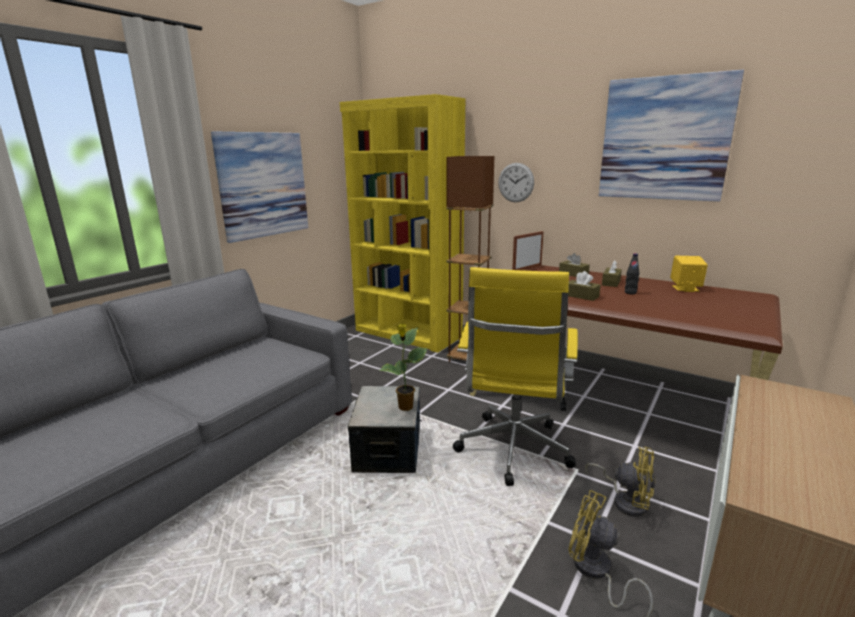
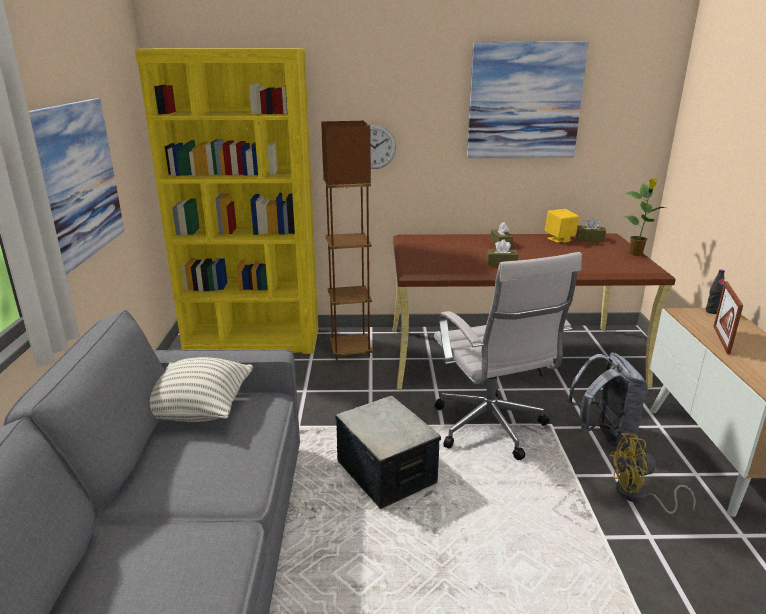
camera: 35 degrees left, 5 degrees up
(261, 349) = (199, 411): none -> pillow
(405, 407) = (408, 420): potted plant -> potted plant (636, 254)
(513, 452) = (491, 429): yellow office chair -> white office chair
(527, 268) = (407, 240): picture frame -> picture frame (721, 340)
(573, 274) = (458, 240): brown tissue box -> brown tissue box (590, 239)
(625, 501) = (603, 435): yellow fan -> grey backpack
(630, 293) = (530, 252): black bottle -> black bottle (712, 311)

